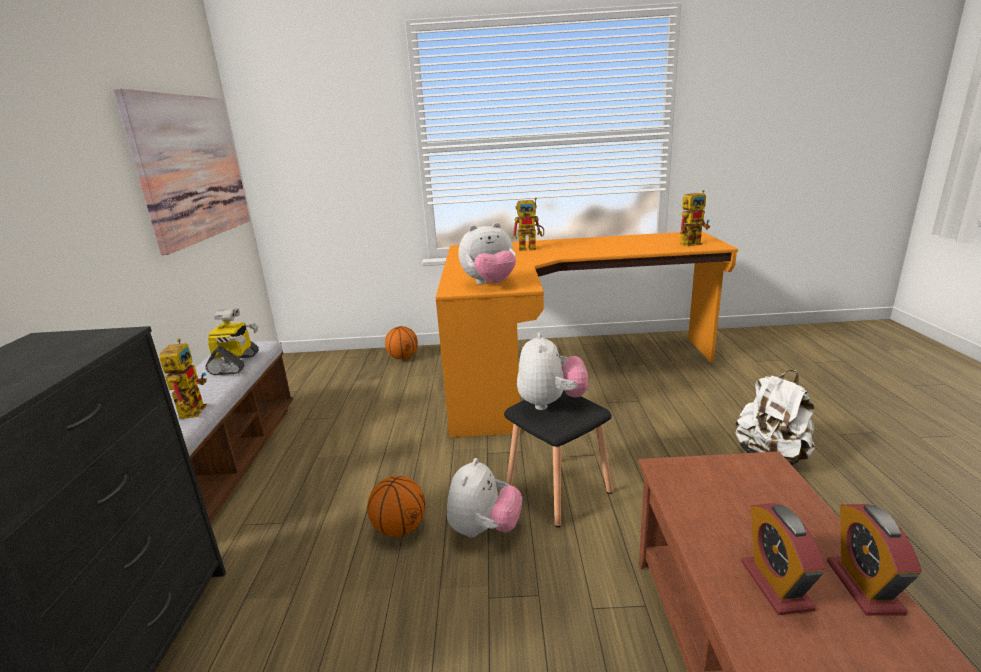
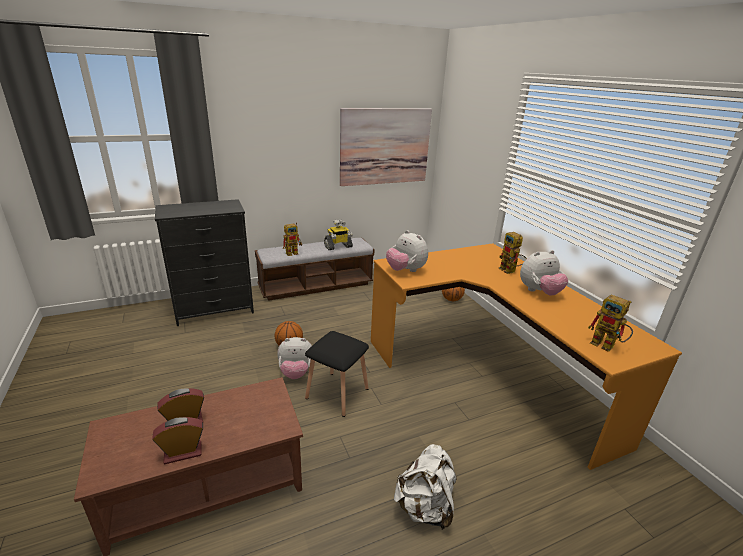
camera: 65 degrees right, 5 degrees up
(551, 403) = (338, 342): plush toy -> plush toy (539, 292)

